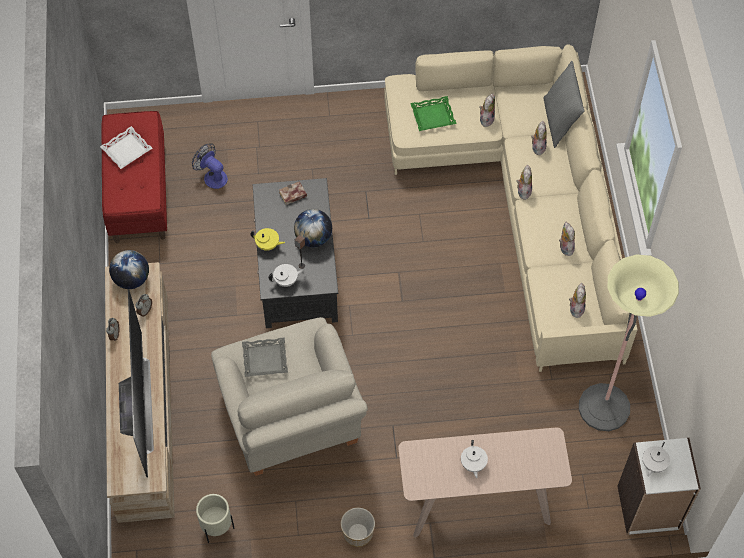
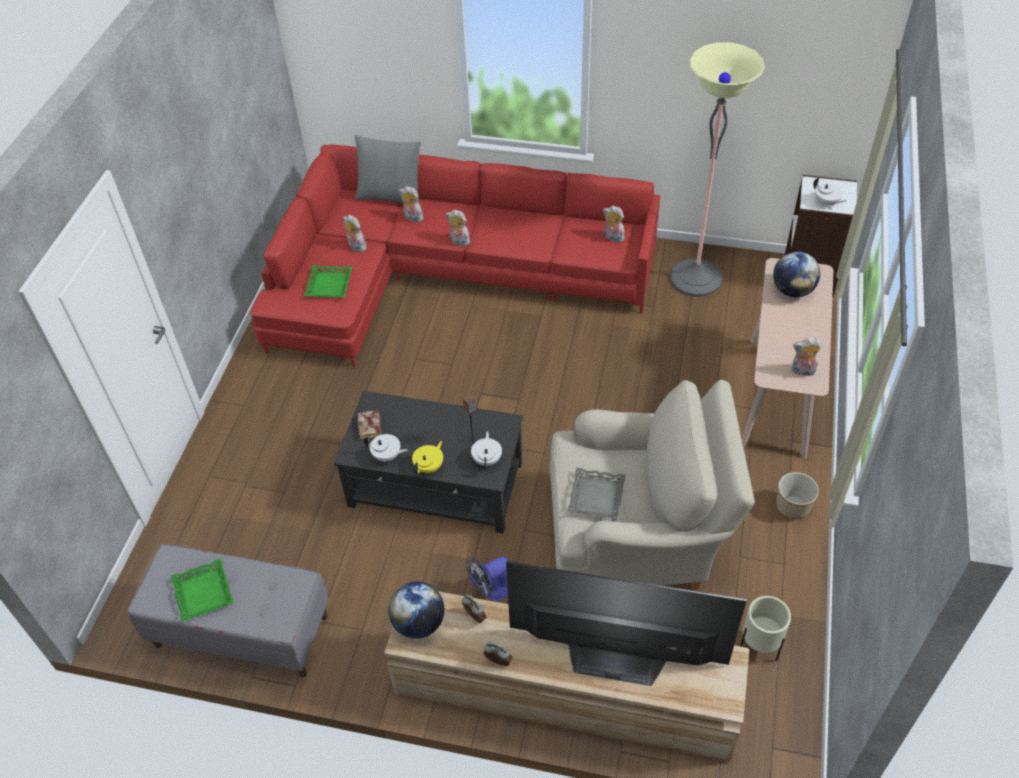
camera: 70 degrees left, 10 degrees down
(126, 150) = (203, 593): white tray -> green tray
(138, 193) = (241, 631): red bench -> grey bench
(212, 176) = (262, 541): fan -> fan (491, 589)
(313, 238) = (440, 420): globe -> globe (792, 290)
(473, 464) = (795, 331): white teapot -> white teapot (387, 456)
(523, 202) = (442, 276): beige sofa -> red sofa
(565, 247) = (540, 228): plush toy -> plush toy (802, 371)

